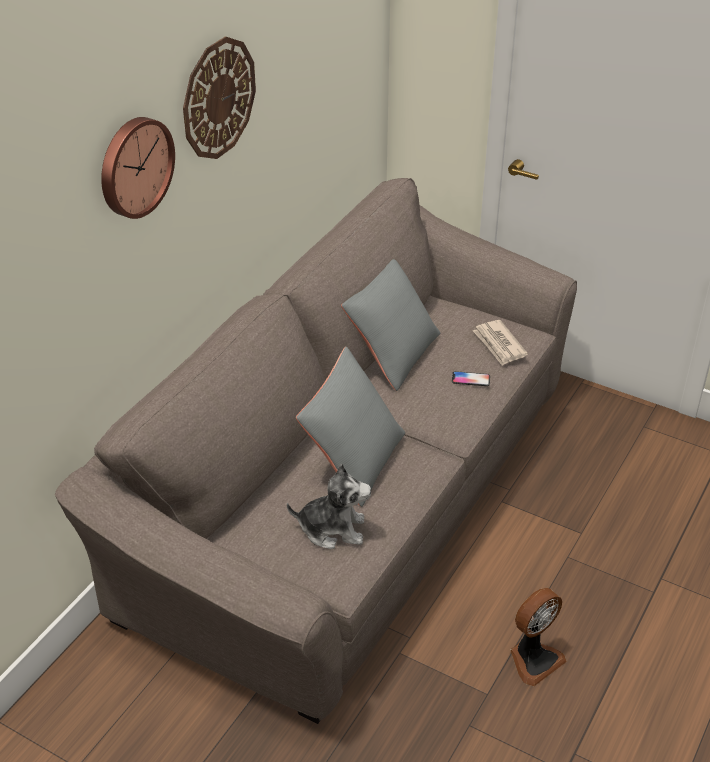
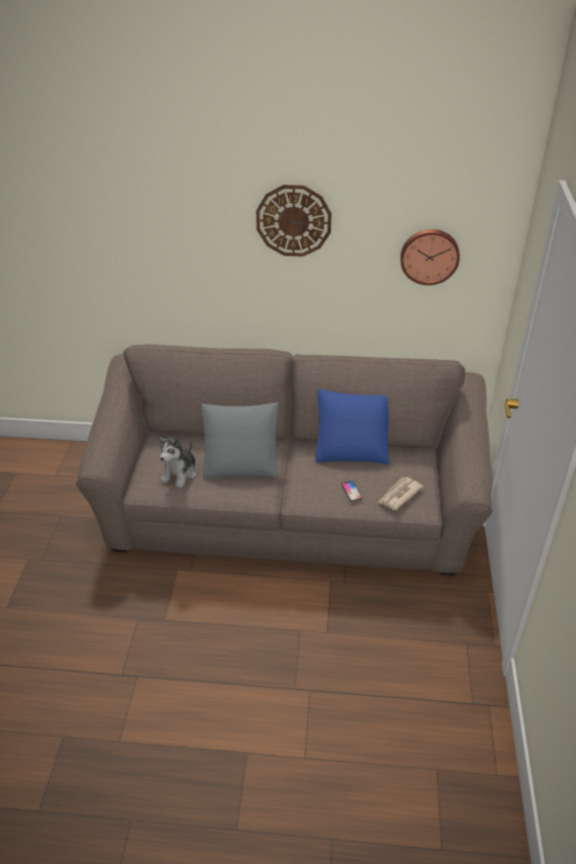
camera: 65 degrees right, 0 degrees up
(134, 166) = (209, 223): wall clock -> wall clock (429, 256)
(332, 529) = (180, 473): plush toy -> plush toy turned 45 degrees clockwise
(392, 353) = (352, 449): grey pillow -> blue pillow
(533, 659) = (201, 635): fan -> none

